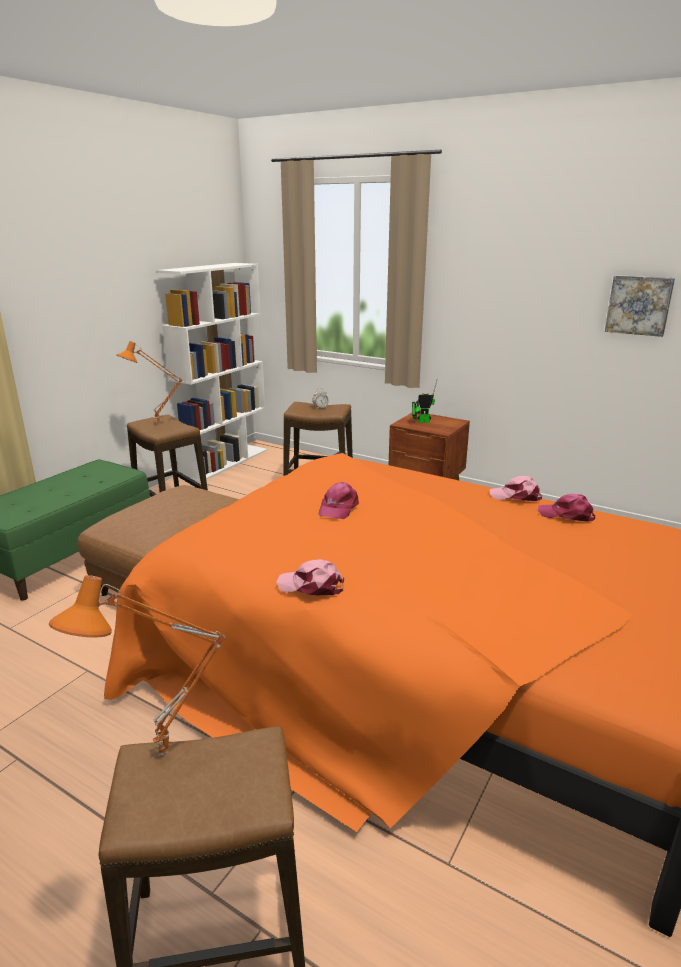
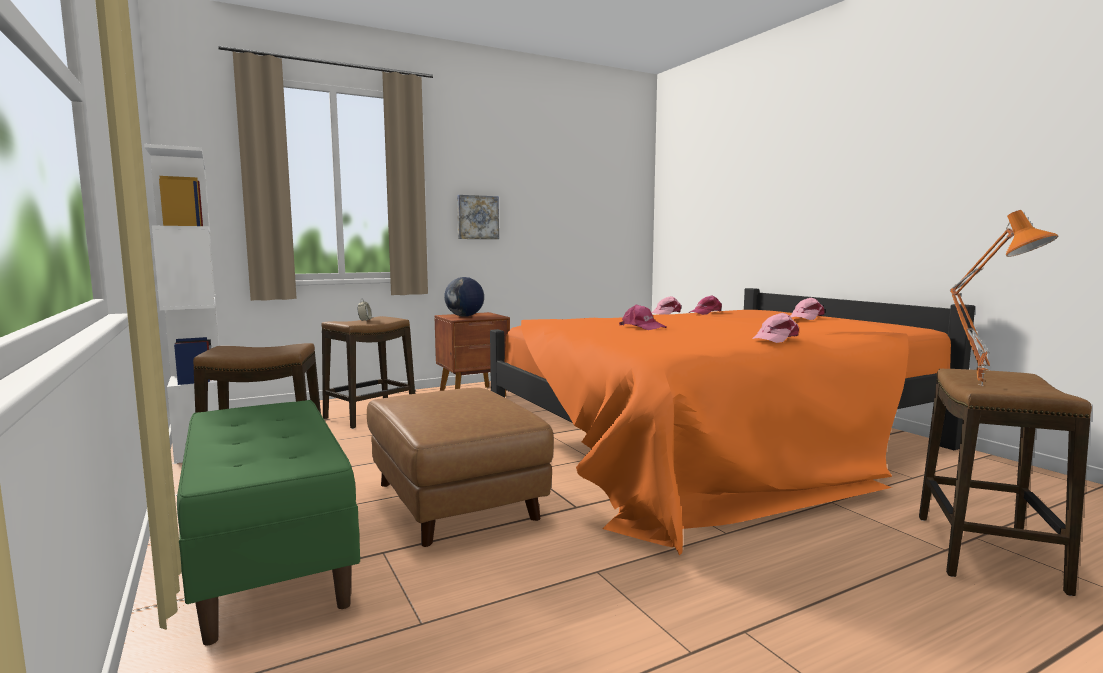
camera: 60 degrees left, 15 degrees down
(157, 426) = (250, 351): orange table lamp -> none
(421, 421) = (464, 316): toy robot -> globe
(564, 586) = (806, 317): none -> pink cap
(639, 305) = (581, 207): picture -> picture (477, 217)

